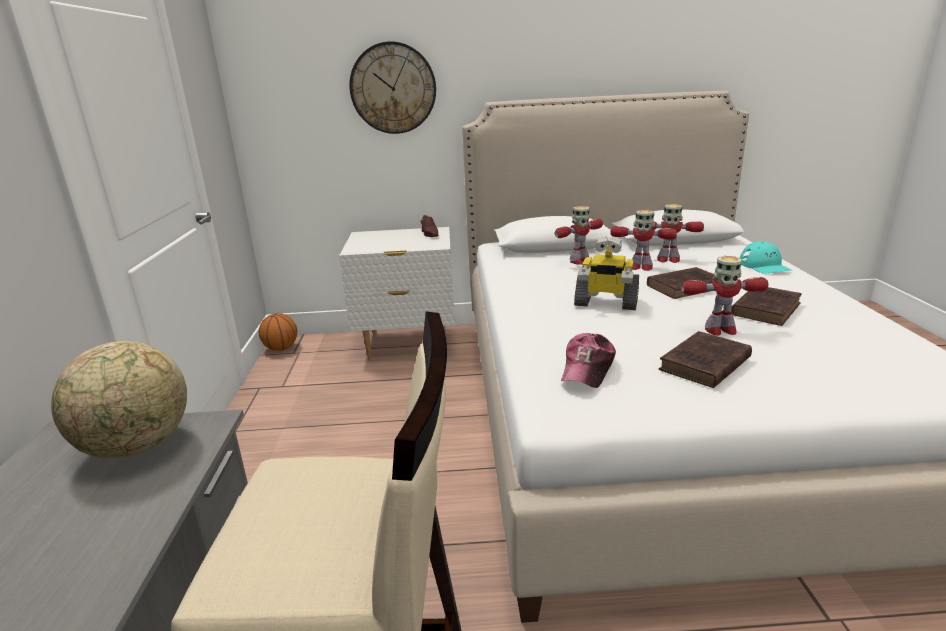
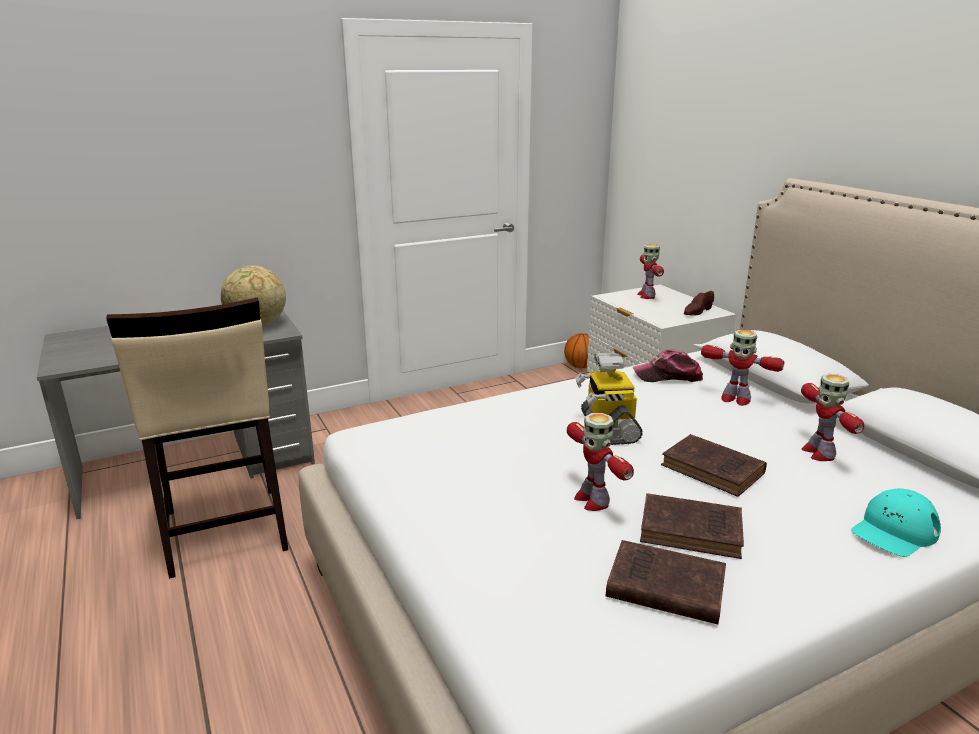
camera: 65 degrees right, 0 degrees up
(393, 88) = (722, 144): wall clock -> none
(587, 369) = (437, 434): cap -> cap (668, 376)
(640, 267) = (760, 436): toy robot -> toy robot (646, 295)
(703, 365) = (486, 491): brown book -> brown book (662, 586)

